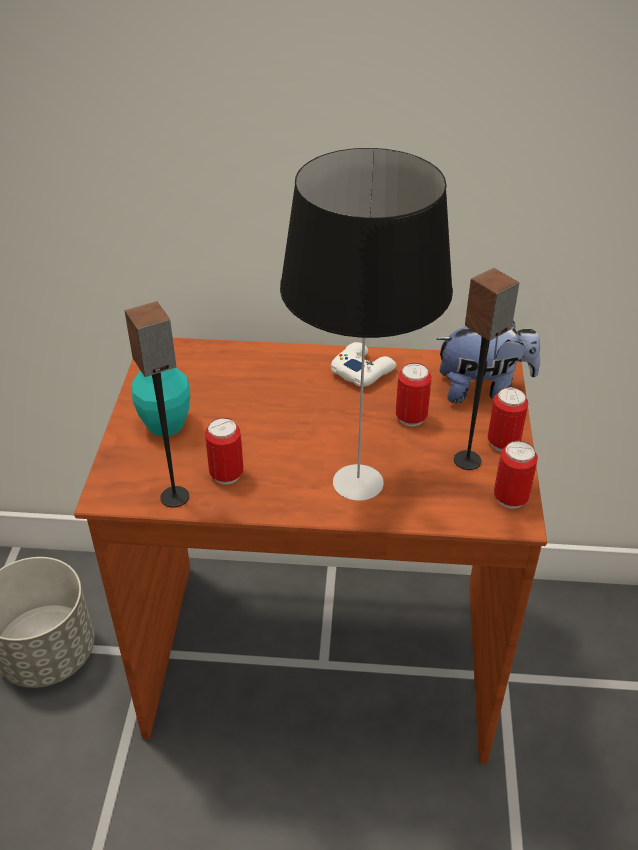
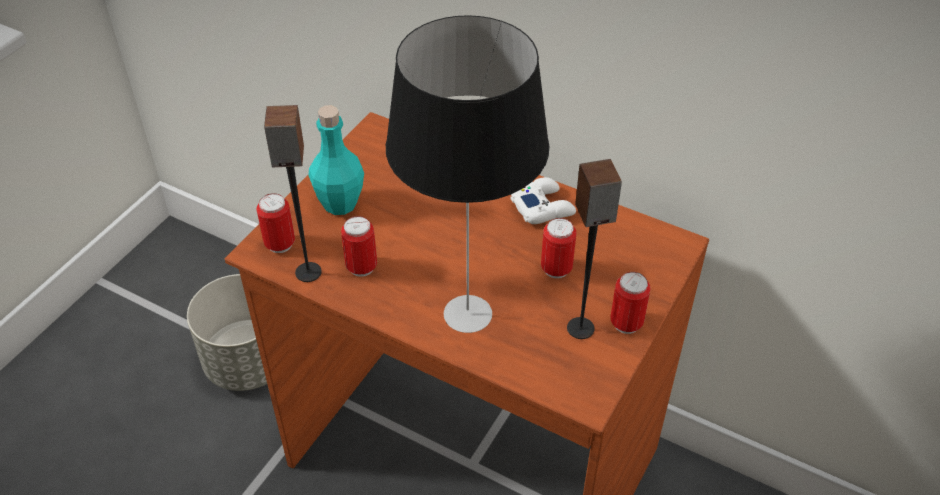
camera: 25 degrees right, 5 degrees up
(483, 389) = (645, 263): plush toy -> none
(510, 498) = (595, 379): can -> can (280, 244)

